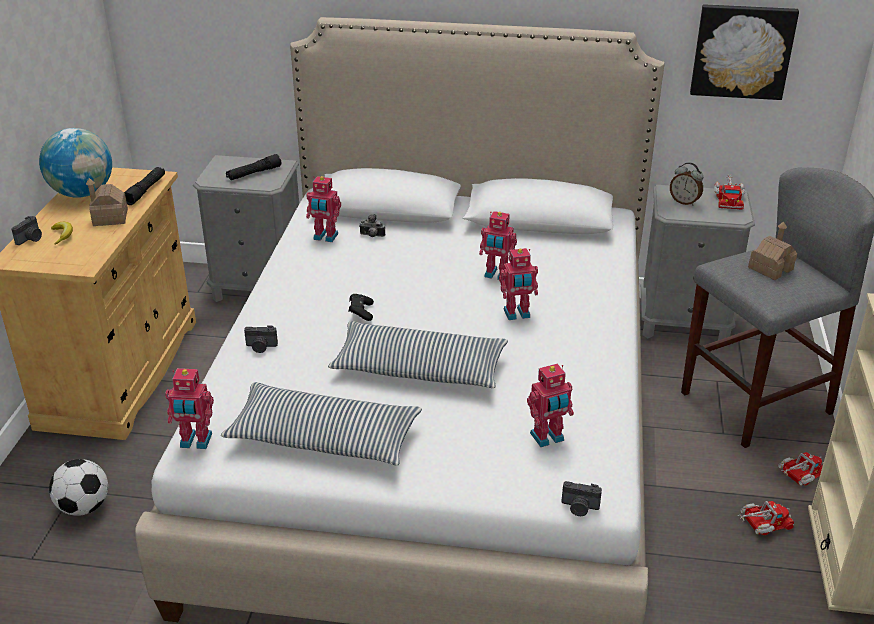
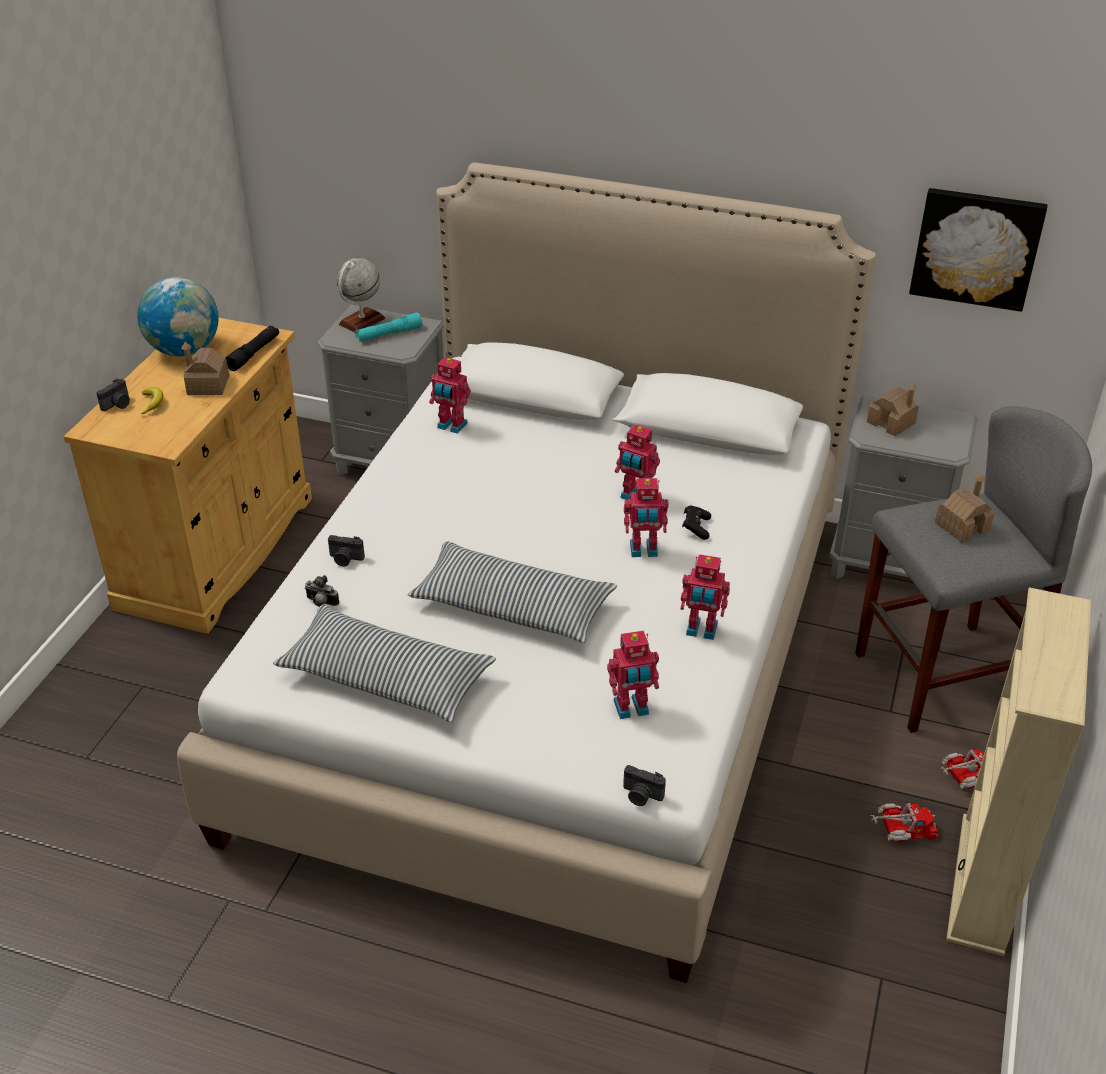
camera: 10 degrees right, 5 degrees up
(84, 507) = (150, 707): football -> none
(195, 442) = (249, 665): toy robot -> toy robot (701, 631)
(228, 166) = (362, 321): none -> globe
(254, 173) = (389, 334): black flashlight -> turquoise flashlight
(361, 312) = (466, 528): black game controller -> black game controller (696, 528)
(372, 236) = (505, 430): camera -> camera (321, 603)
(684, 202) = (891, 422): alarm clock -> toy house
(728, 199) = (948, 423): toy truck -> none

